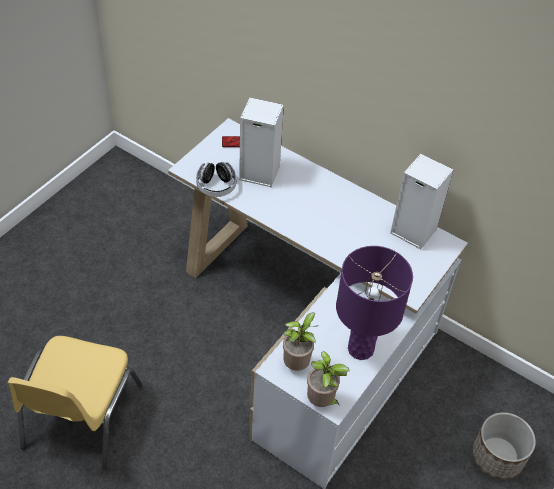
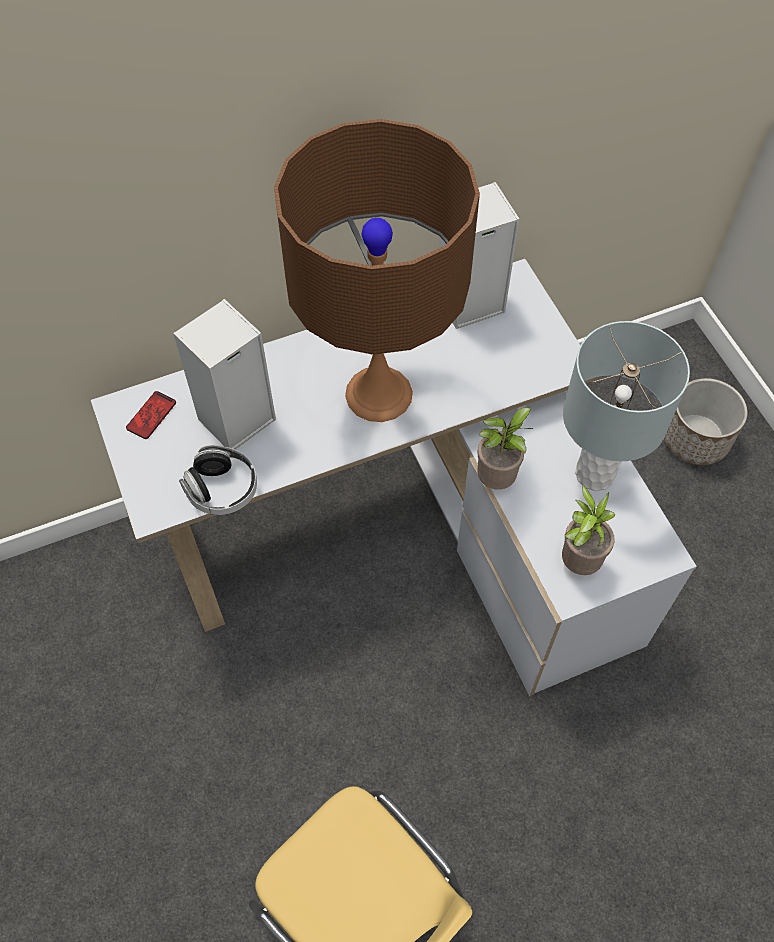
camera: 55 degrees left, 10 degrees up
(320, 219) = (378, 394): none -> brown table lamp
(322, 402) = (652, 565): potted plant -> potted plant (498, 479)
(360, 349) = (595, 474): purple table lamp -> grey table lamp

